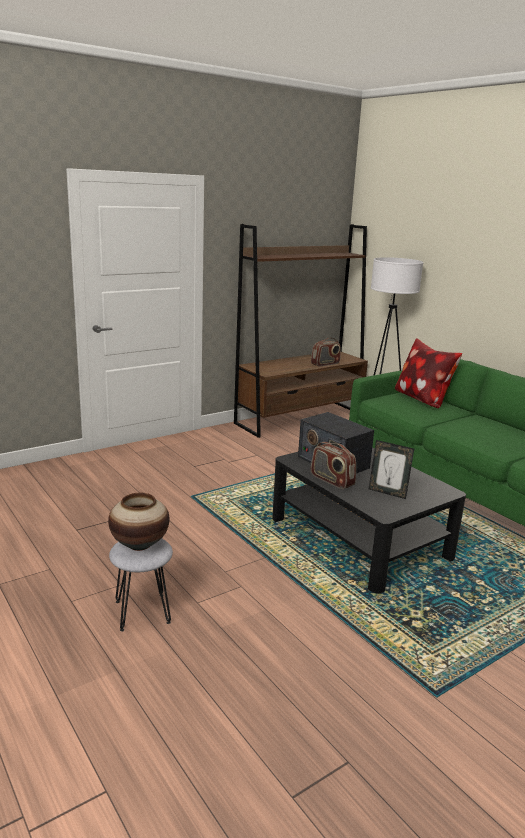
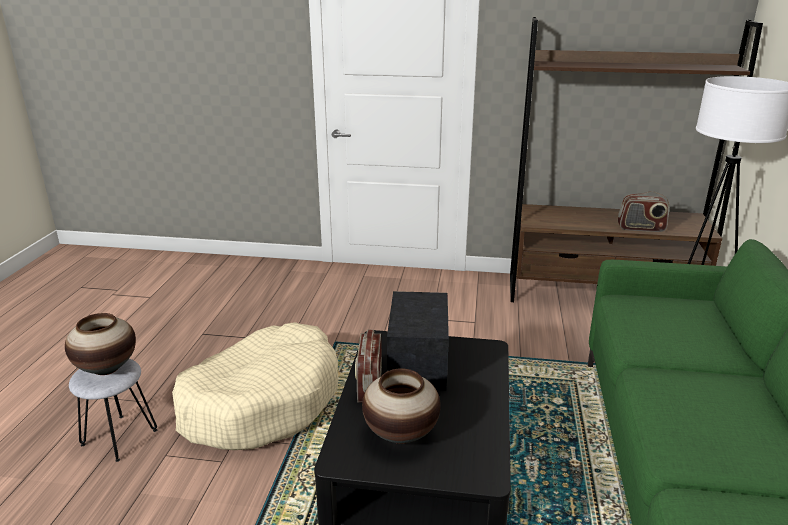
camera: 45 degrees right, 5 degrees up
(205, 546) = (262, 401): none -> beige dog bed
(387, 492) = (401, 434): picture frame -> vase
(422, 399) = (699, 321): pillow -> none

